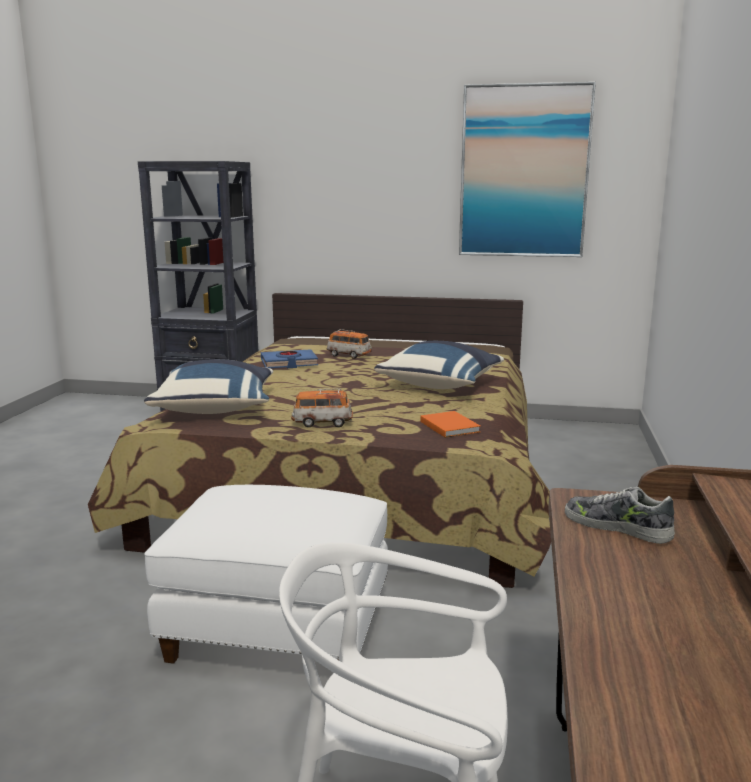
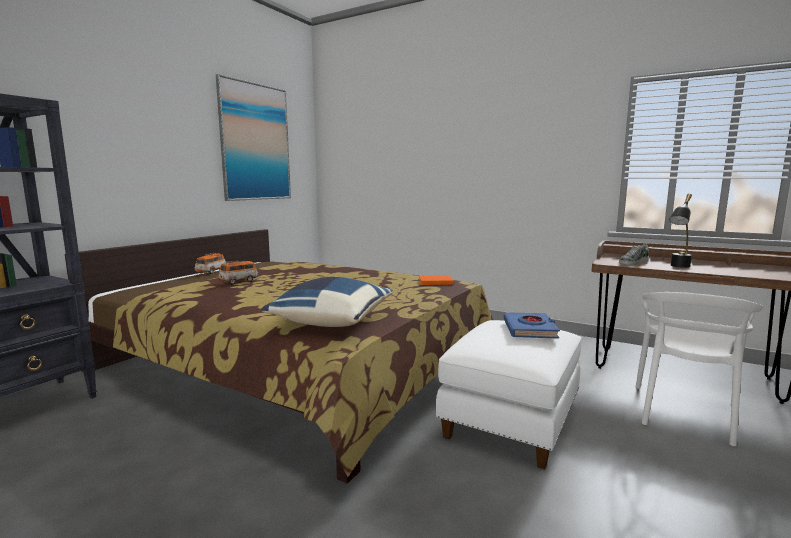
camera: 70 degrees left, 5 degrees down
(289, 363) = (228, 295): blue book -> blue book (530, 329)
(322, 423) = (405, 300): toy car -> toy car (211, 272)
(441, 385) = (353, 274): blue pillow -> none
(621, 576) = (678, 267): none -> black table lamp

